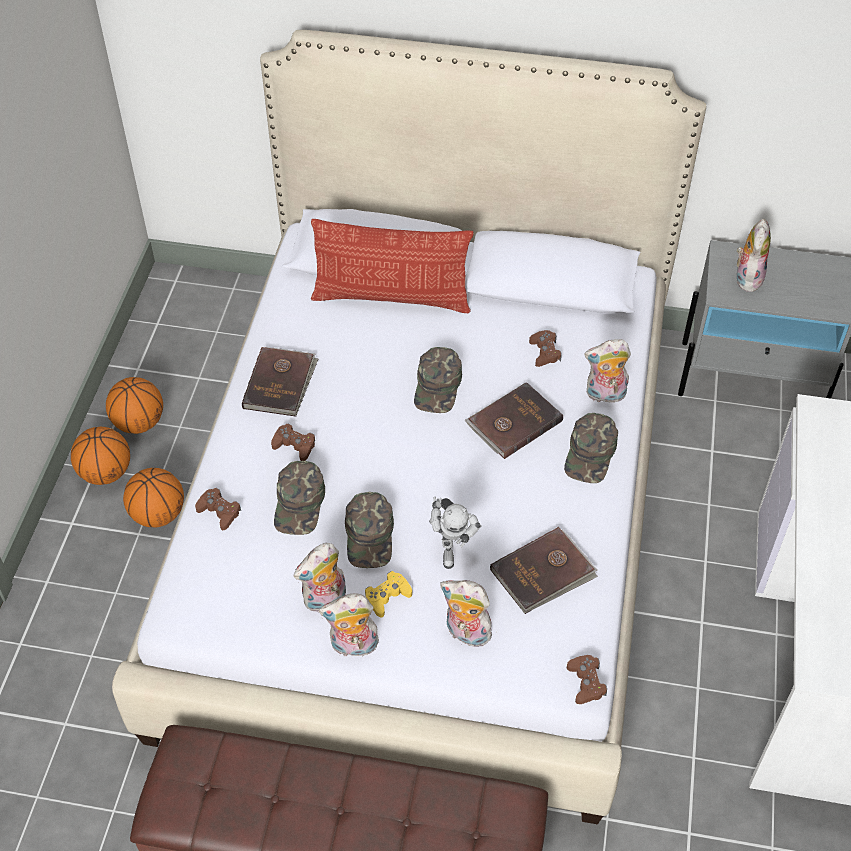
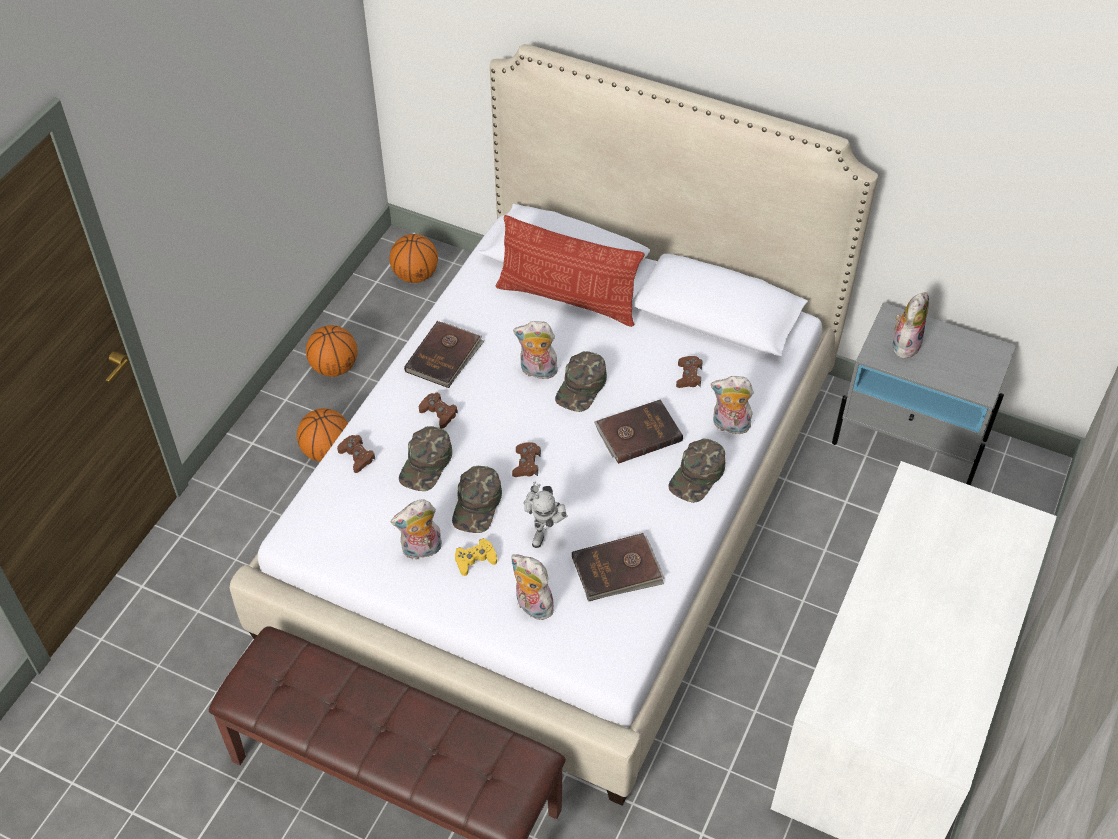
camera: 15 degrees right, 0 degrees up
(106, 473) = (293, 405): basketball -> basketball (415, 275)
(353, 647) = (432, 595): plush toy -> plush toy (537, 371)
(586, 682) = (621, 671): brown game controller -> brown game controller (526, 463)

